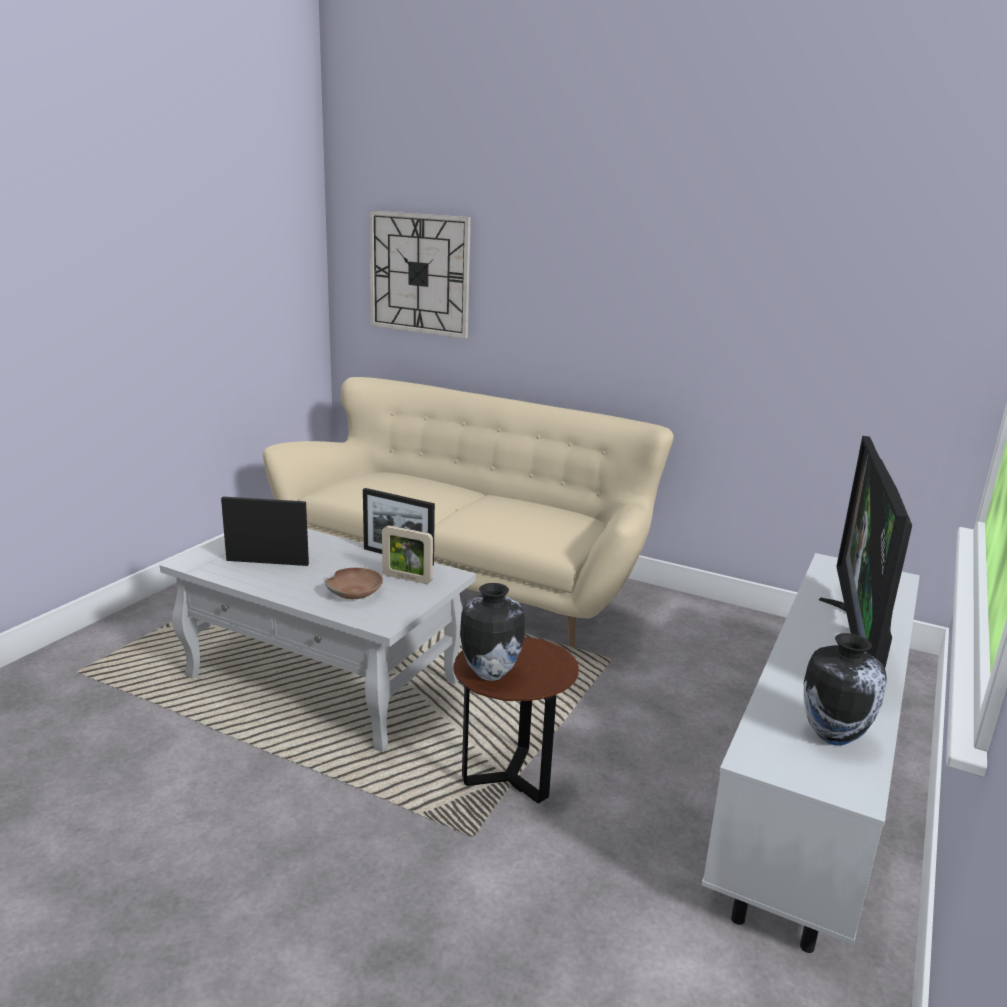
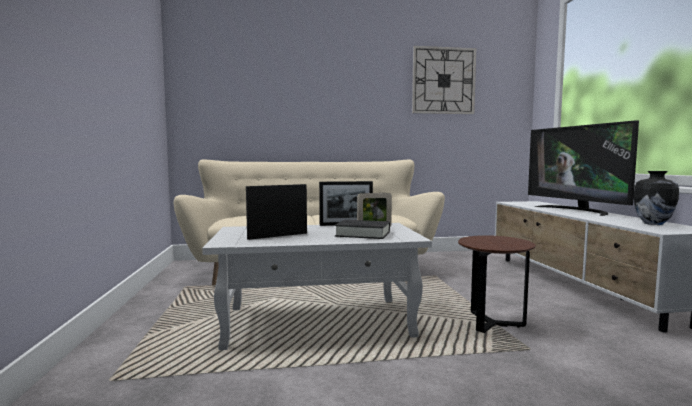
camera: 35 degrees left, 15 degrees down
(355, 591) = (363, 234): brown bowl -> black book
(419, 274) = (239, 96): wall clock -> wall clock (443, 81)
(489, 673) = (495, 245): vase -> none

